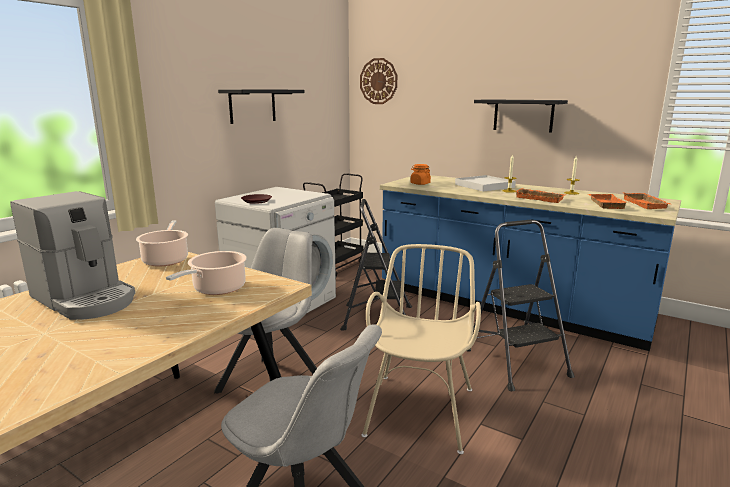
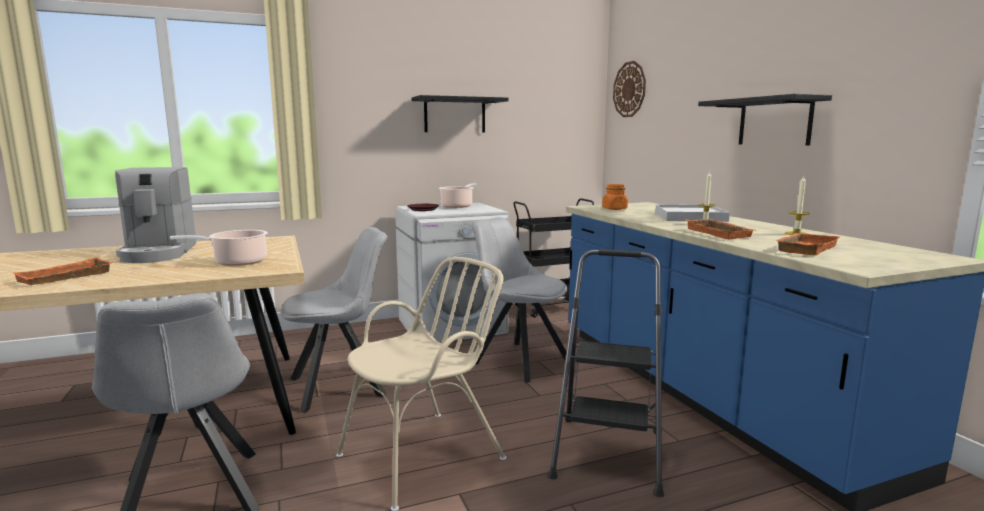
camera: 35 degrees right, 5 degrees down
(166, 260) = (266, 241): cooking pot -> cooking pot (457, 206)
(375, 317) = (519, 360): black step ladder -> grey chair
(646, 204) = (885, 257): orange tray -> orange tray (65, 277)

